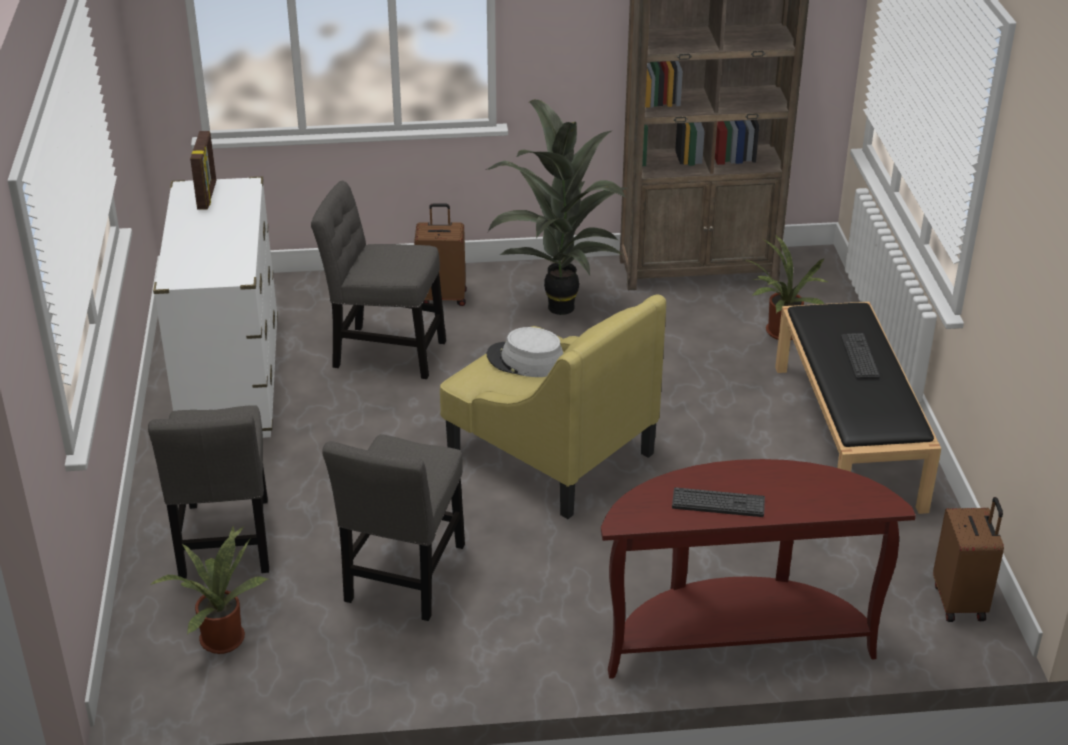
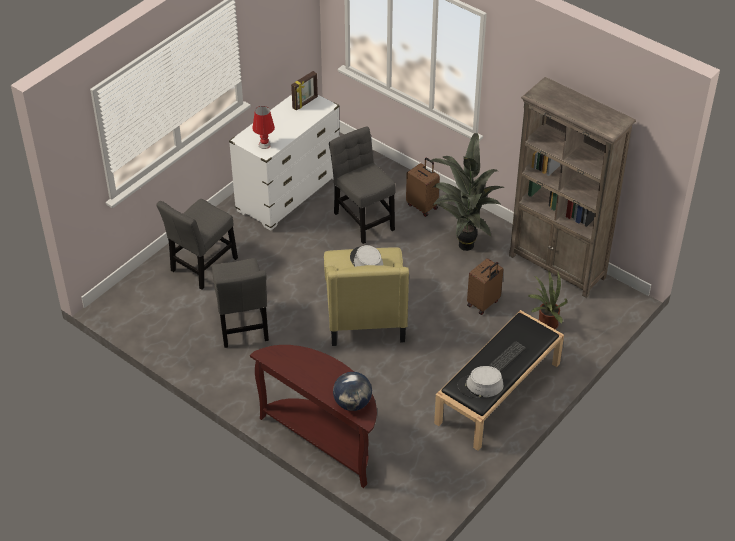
camera: 45 degrees right, 10 degrees up
(220, 268) = (264, 144): none -> red table lamp
(220, 637) = (157, 304): potted plant -> none
(404, 578) = (242, 326): grey chair -> grey chair turned 75 degrees counterclockwise
(718, 503) = (306, 372): keyboard -> none
(840, 497) = (352, 403): none -> globe
(884, 406) = (480, 386): none -> grey hat
(960, 602) = (431, 494): brown suitcase -> brown suitcase (483, 303)

